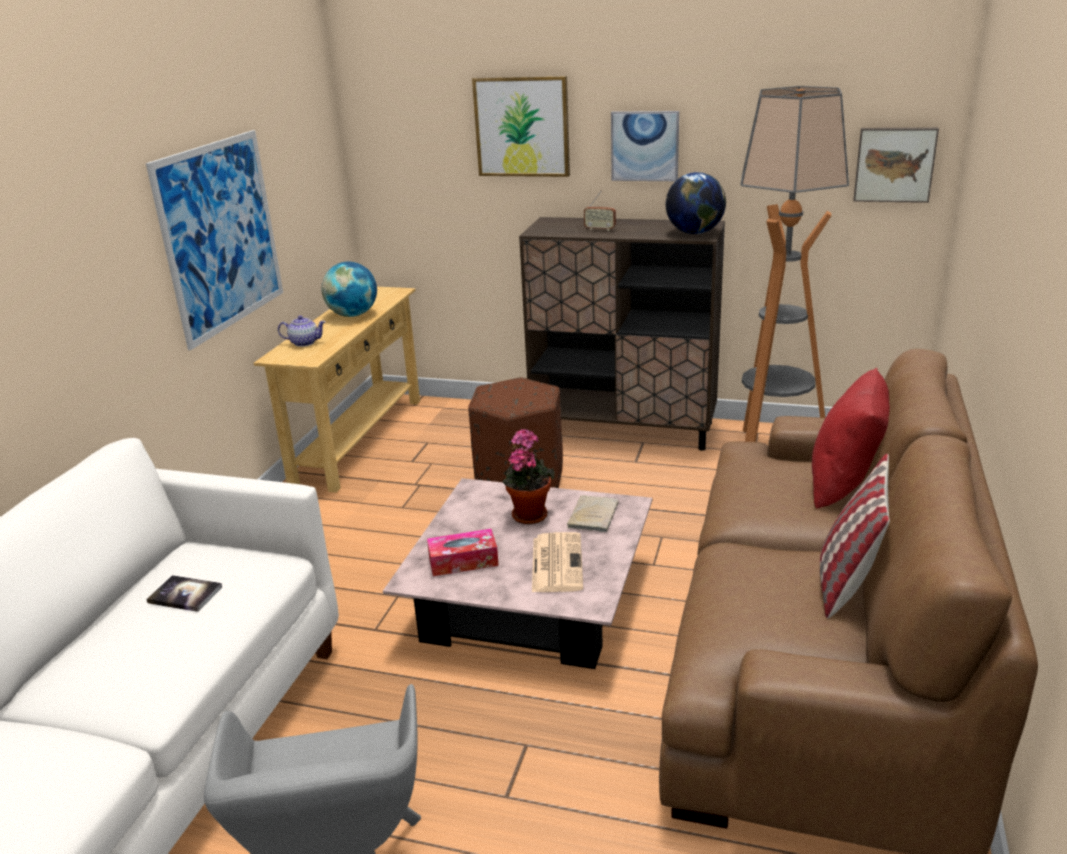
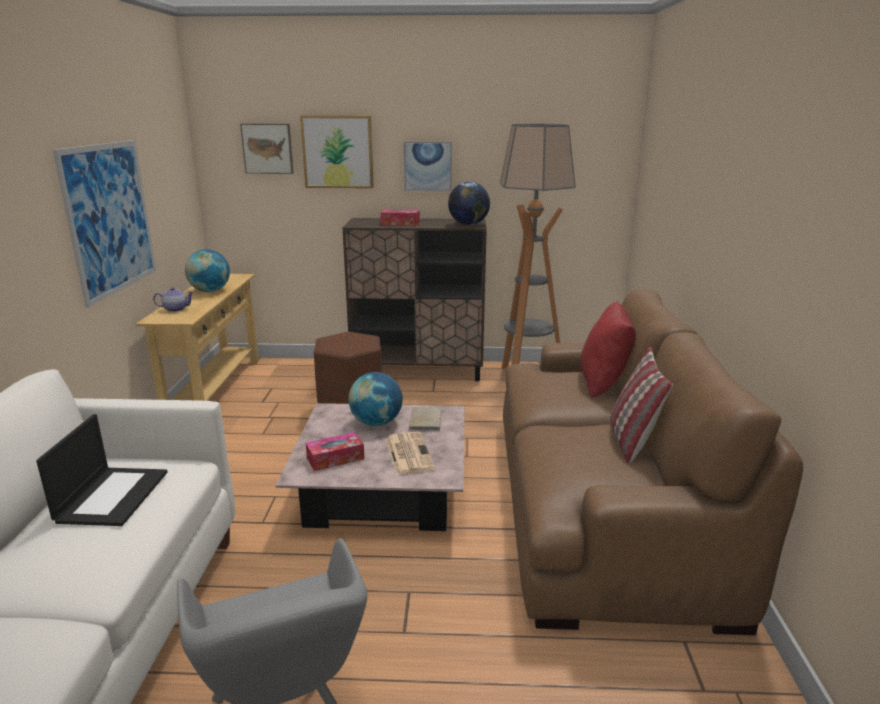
camera: 15 degrees left, 5 degrees down
(185, 595) = (112, 495): book -> laptop
(529, 514) = (376, 423): potted plant -> globe
(600, 229) = (400, 223): radio -> tissue box
(894, 164) = (595, 179): picture -> picture (268, 148)

